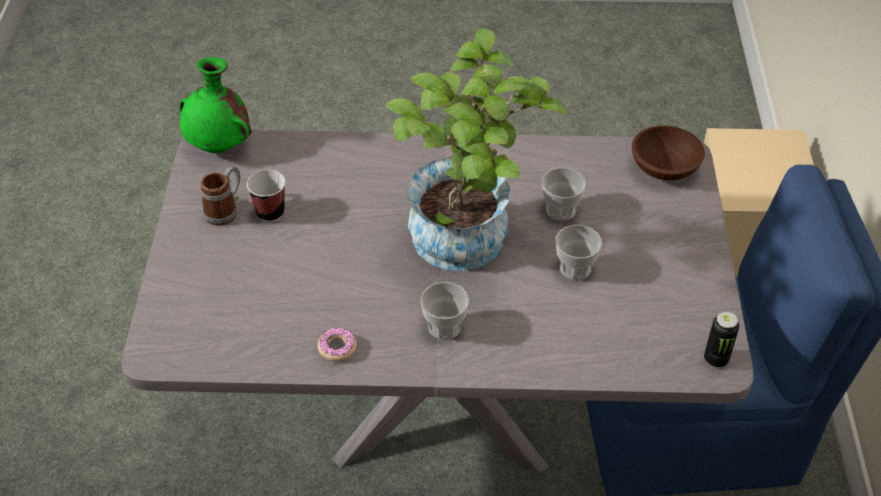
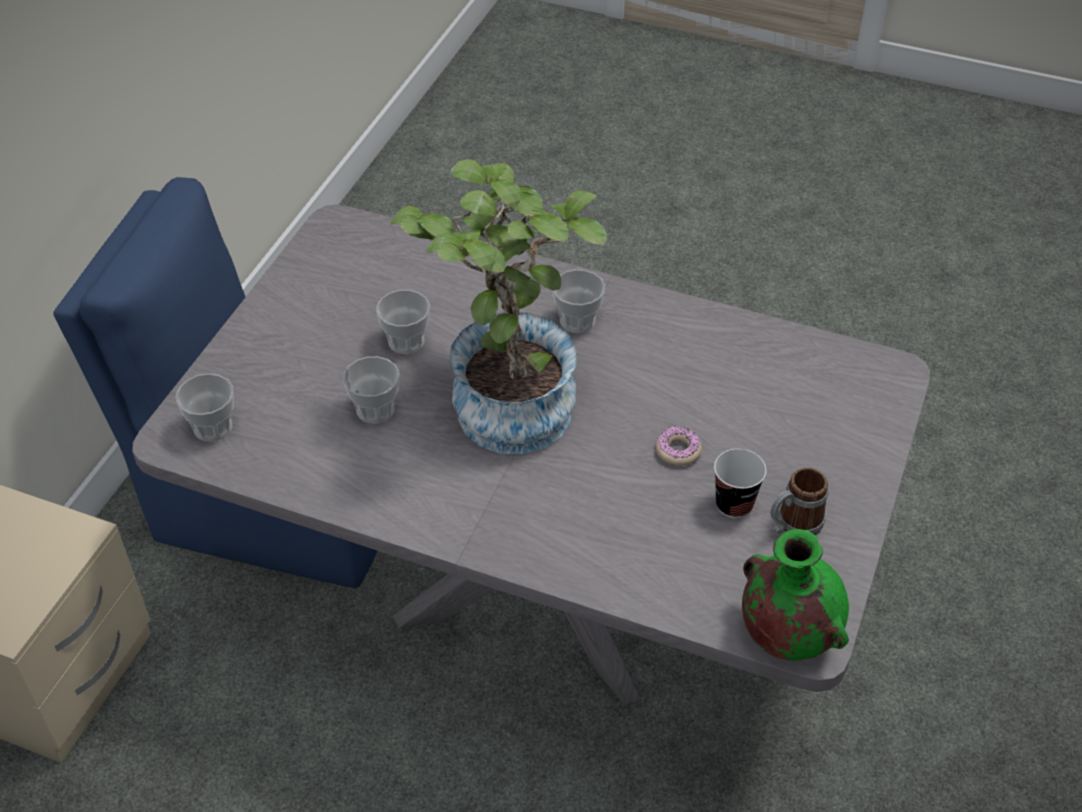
camera: 160 degrees left, 0 degrees up
(337, 348) = (696, 329): donut -> donut (678, 451)
(664, 168) = (213, 427): brown bowl -> cup
(716, 359) = (335, 230): can -> none

